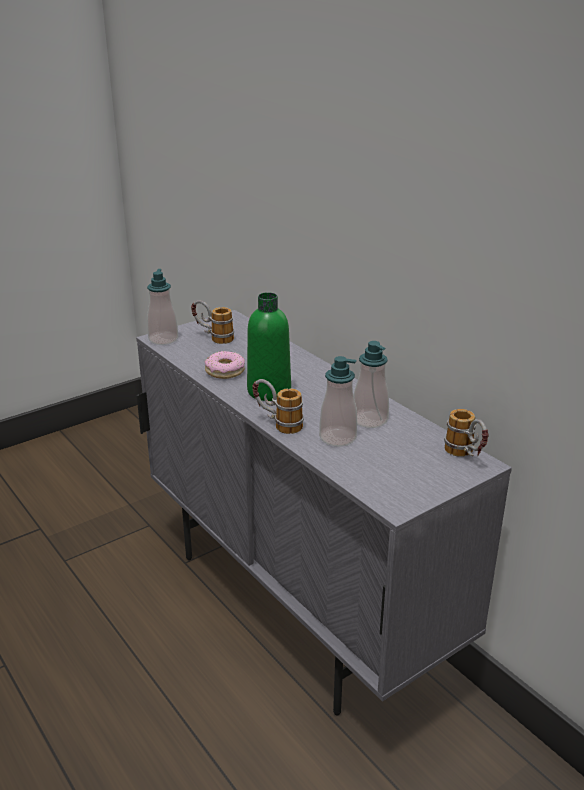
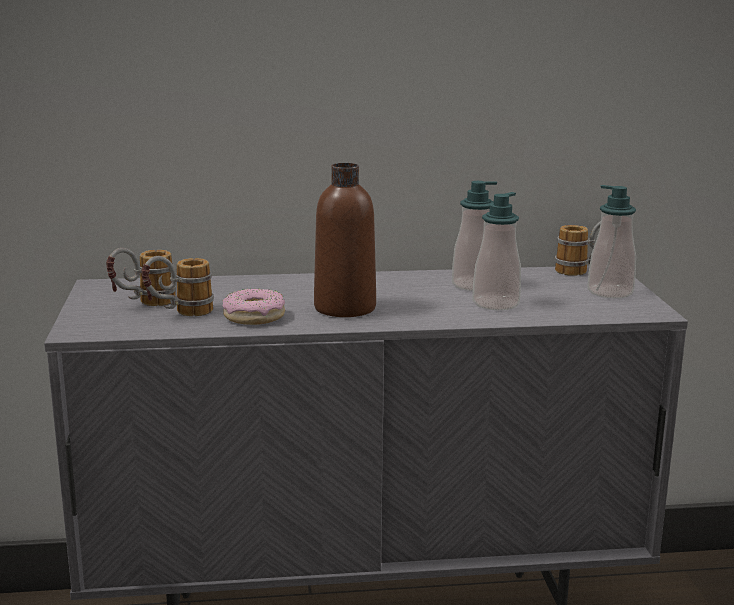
camera: 60 degrees left, 10 degrees down
(163, 339) = (90, 328): soap dispenser -> soap dispenser (610, 292)
(269, 391) = (345, 308): green bottle -> brown bottle
(277, 424) = (432, 320): mug -> mug (179, 313)

